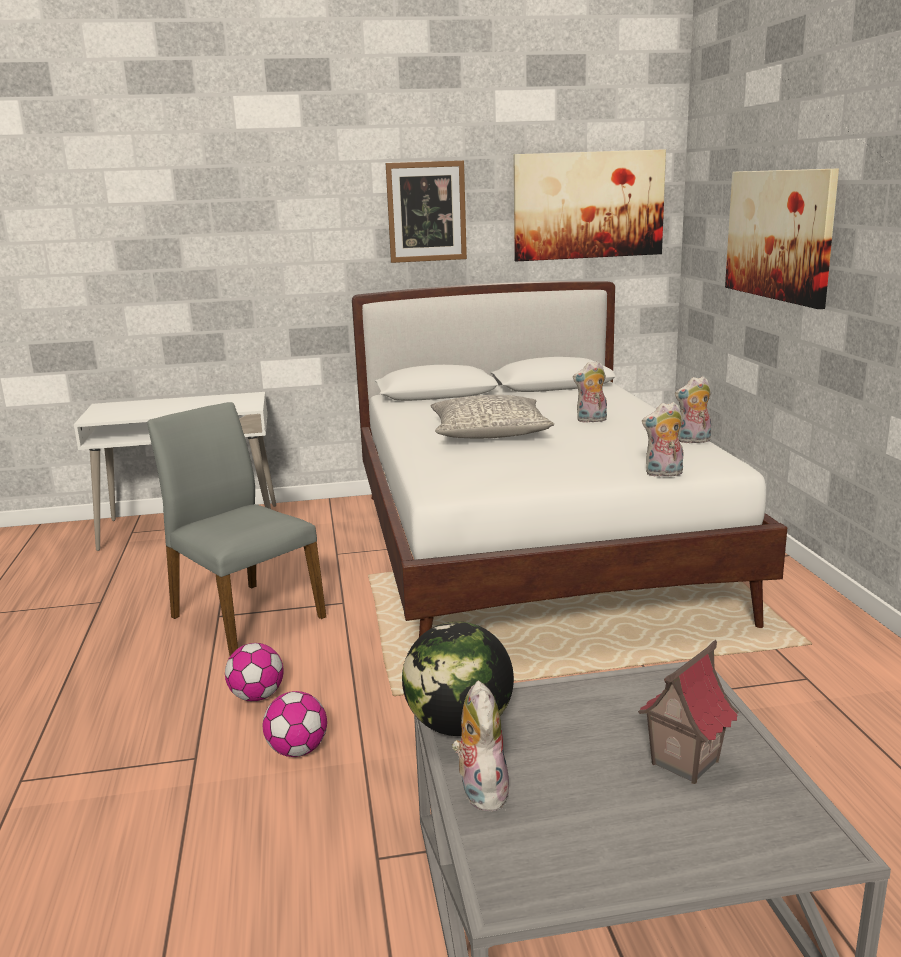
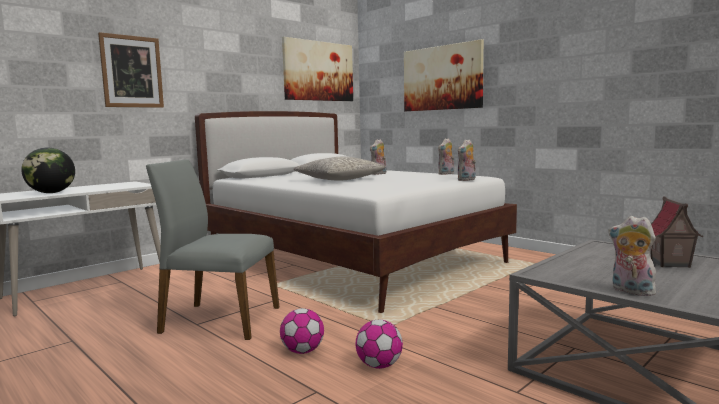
camera: 35 degrees left, 10 degrees down
(426, 212) = (236, 64): picture -> picture (132, 71)
(459, 725) = (561, 276): globe -> globe (51, 193)

